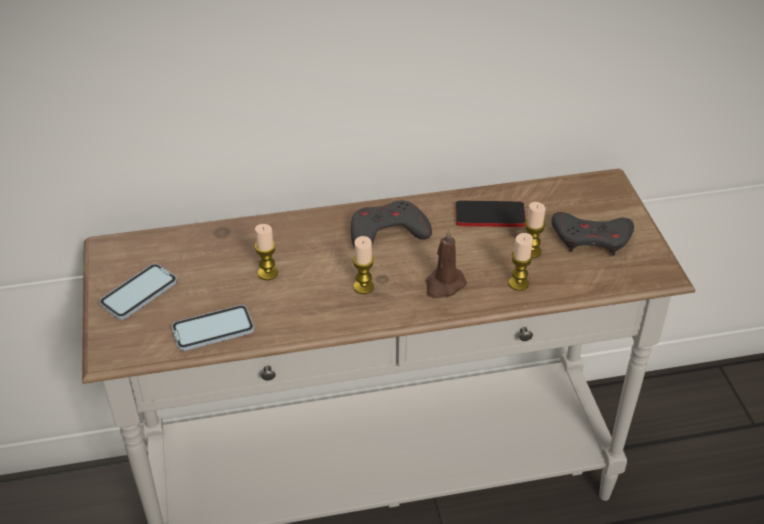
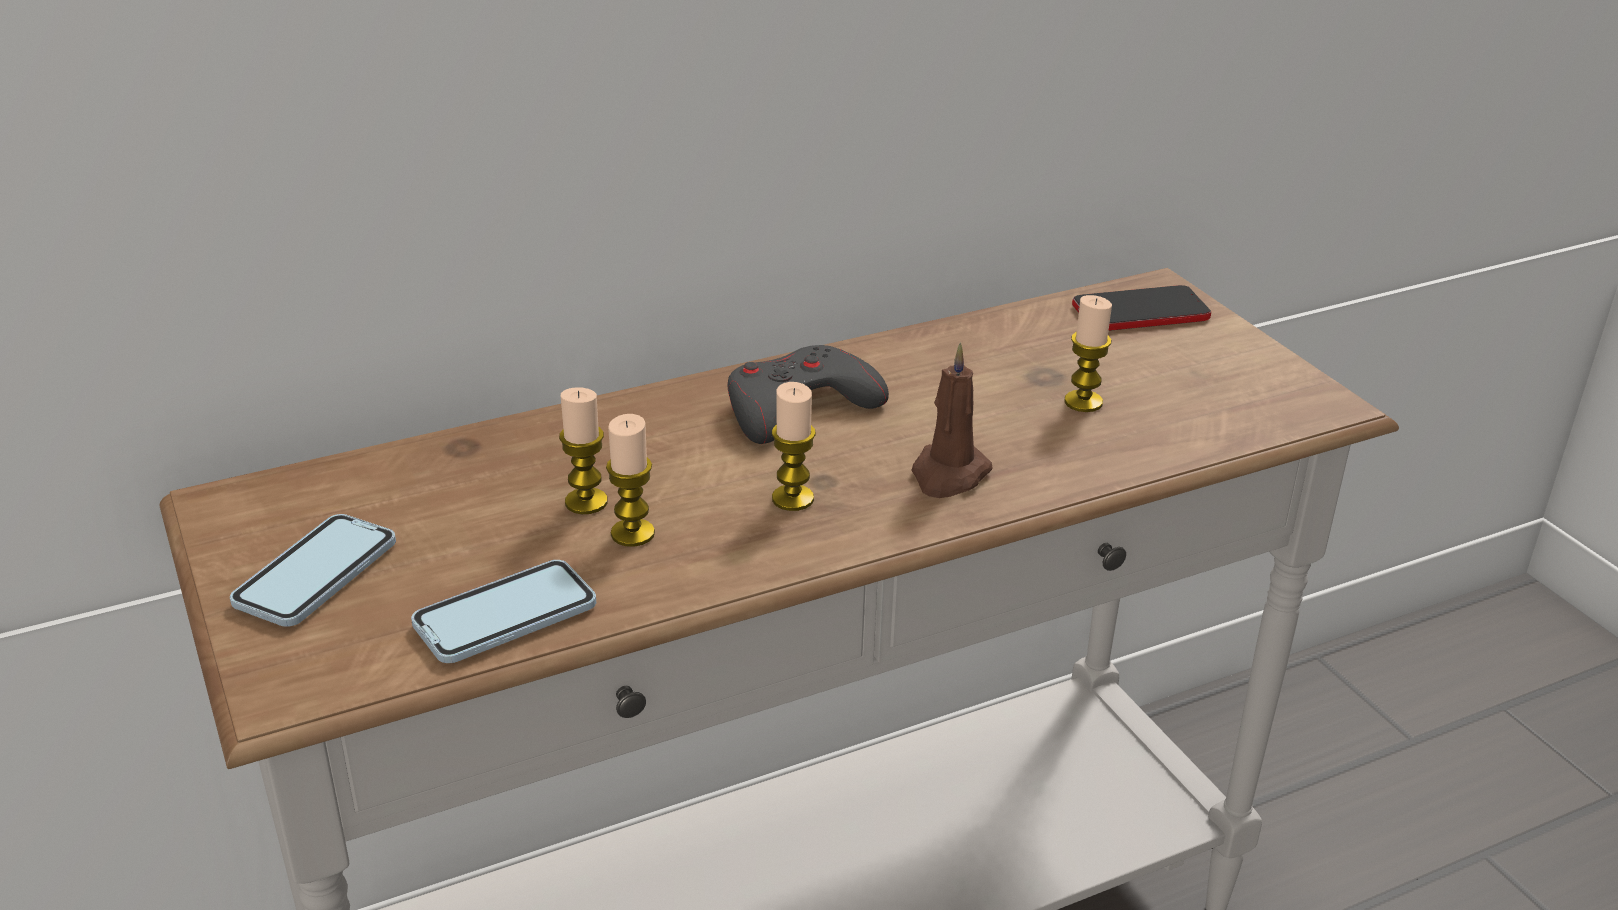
camera: 15 degrees left, 10 degrees down
(490, 215) = (979, 358): phone -> phone (1140, 312)
(518, 283) = (1087, 454): candle -> candle (632, 533)
(591, 238) = (1179, 370): grey game controller -> none

